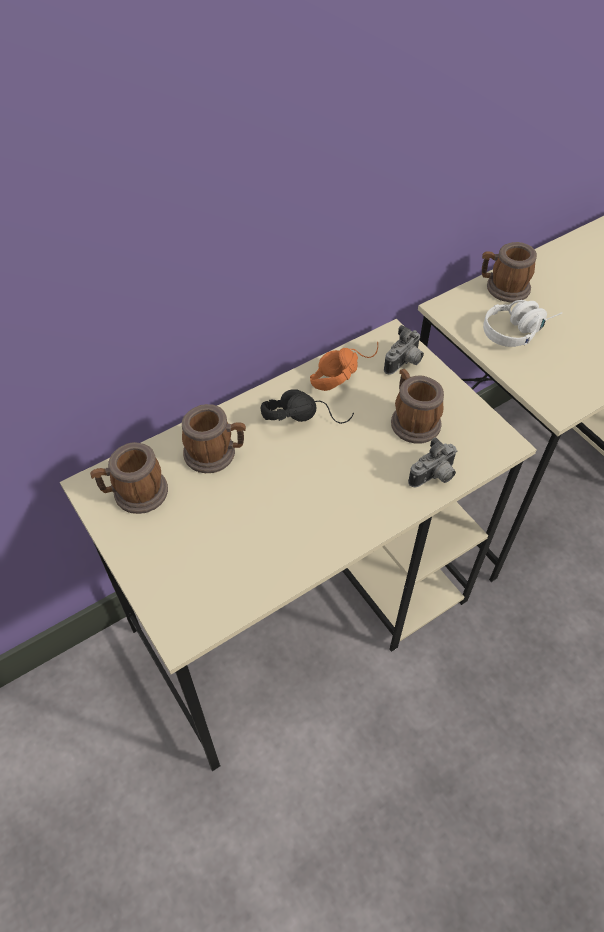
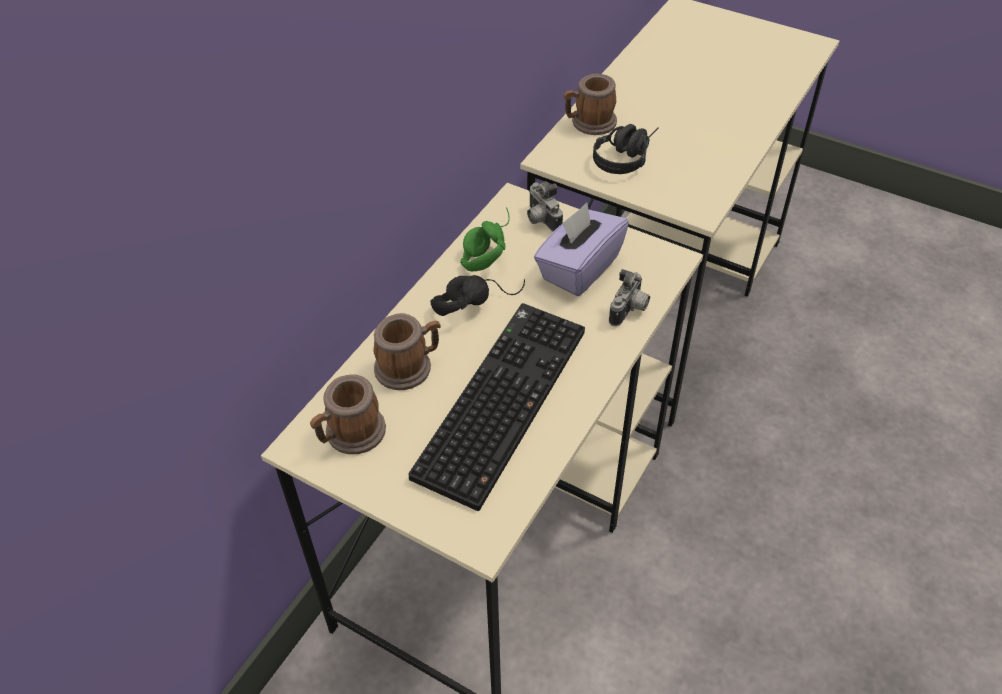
camera: 25 degrees left, 5 degrees down
(271, 512) = (499, 399): none -> keyboard
(342, 370) = (485, 246): orange headphones -> green headphones
(404, 363) = (540, 220): camera -> camera turned 135 degrees clockwise
(412, 420) = (579, 268): mug -> purple tissue box
(519, 330) = (626, 156): white headphones -> black headphones

